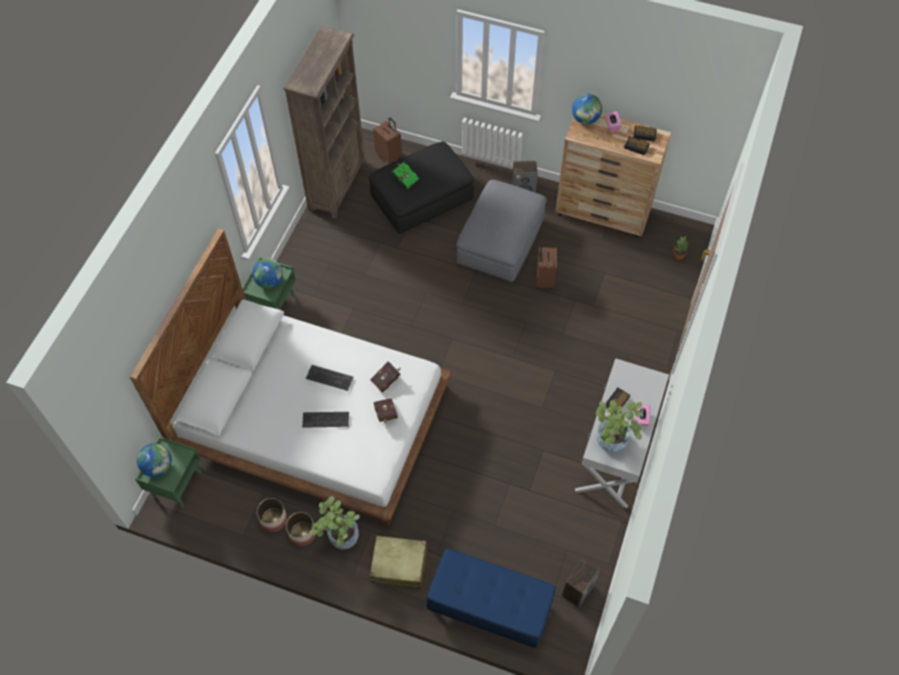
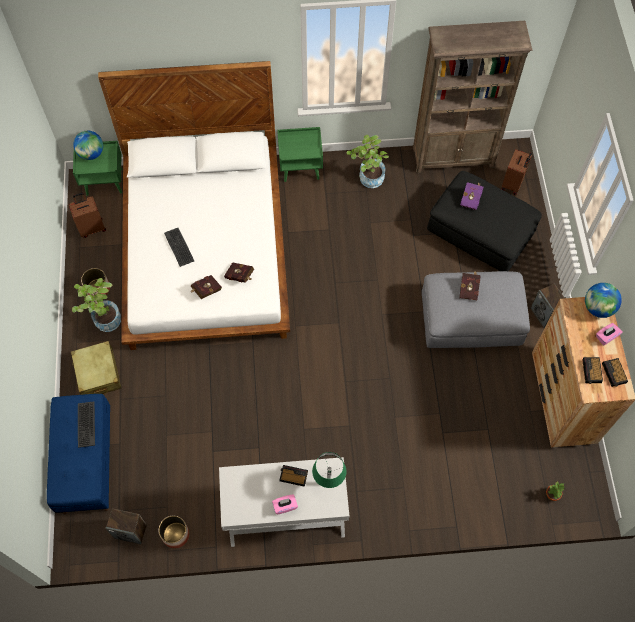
camera: 65 degrees right, 5 degrees up
(270, 282) = (299, 146): globe -> none
(273, 519) = (101, 262): planter -> planter (175, 534)
(329, 378) = (220, 232): keyboard -> keyboard (86, 424)
(405, 179) = (471, 199): green book -> purple book
(490, 217) = (469, 289): none -> red book
(543, 280) = (447, 375): brown suitcase -> brown suitcase (92, 228)
(611, 444) = (244, 487): potted plant -> potted plant (367, 179)
(633, 377) = (328, 483): none -> green table lamp

